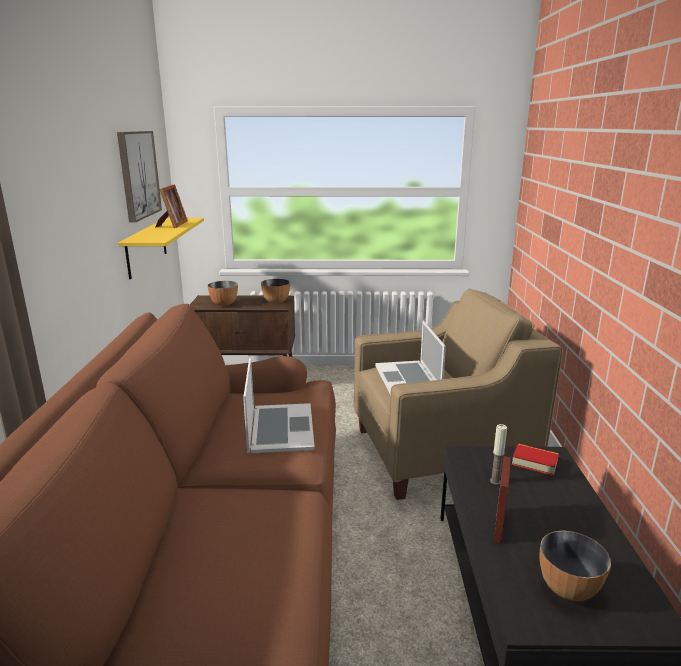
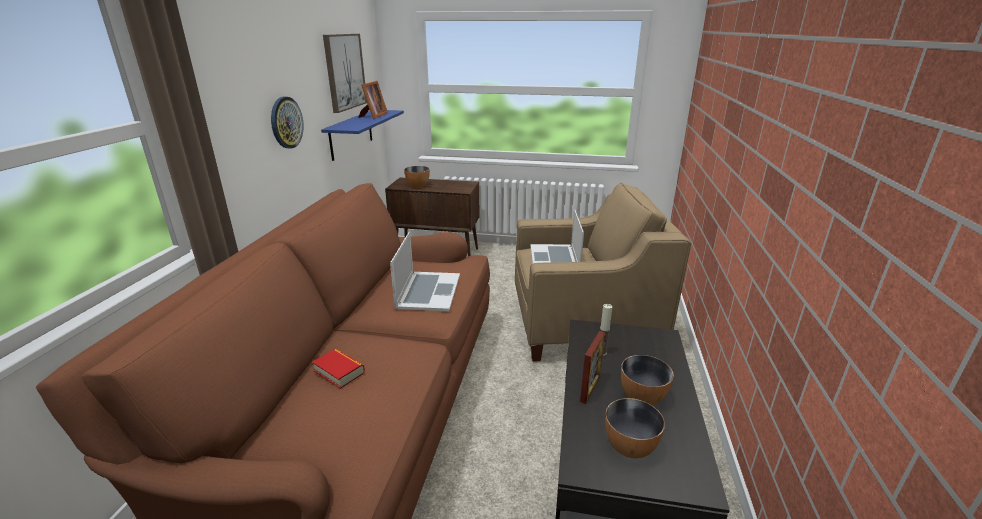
camera: 10 degrees right, 5 degrees up
(83, 235) = (286, 122): none -> wall clock
(146, 247) = (351, 134): yellow shelf -> blue shelf
(276, 301) = (462, 186): bowl -> bowl (642, 397)
(534, 463) = (644, 341): book -> book (339, 372)

